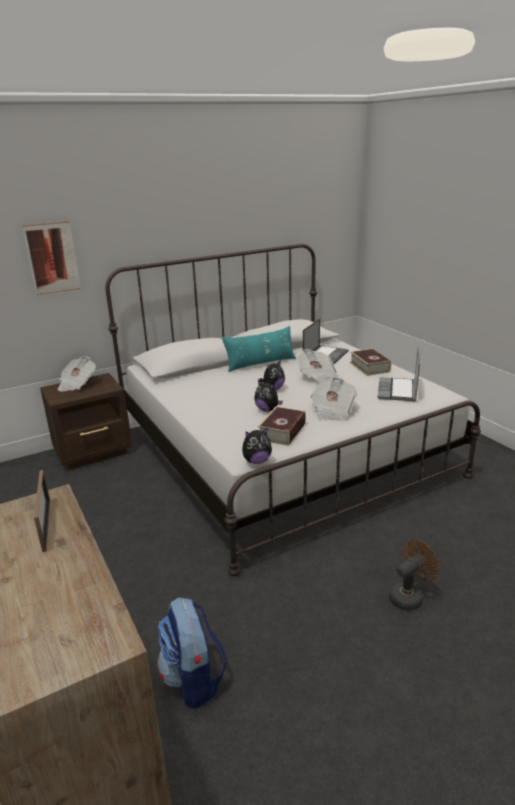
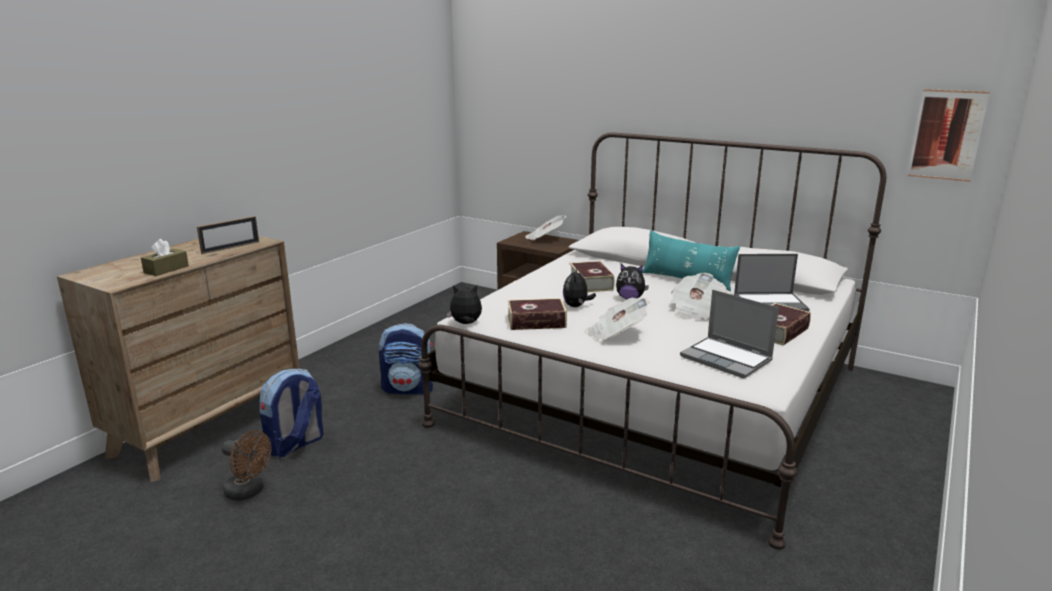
camera: 60 degrees right, 5 degrees down
(52, 258) = (557, 110): picture -> picture (946, 135)
(86, 588) = (166, 269): none -> brown tissue box
(155, 567) = (409, 389): none -> backpack
(227, 393) = (591, 283): none -> book
(256, 461) = (466, 324): plush toy -> plush toy turned 135 degrees clockwise
(398, 391) = (727, 359): laptop -> laptop turned 120 degrees counterclockwise
(409, 596) = (466, 536): brown fan -> brown fan (249, 492)

